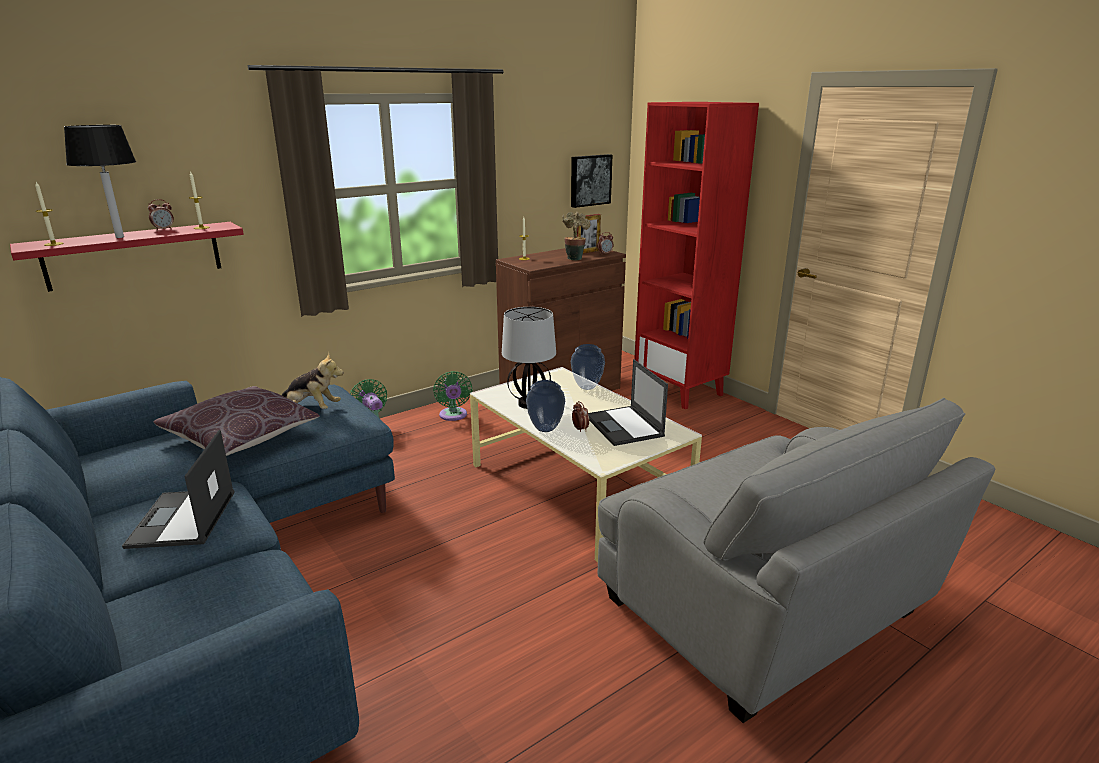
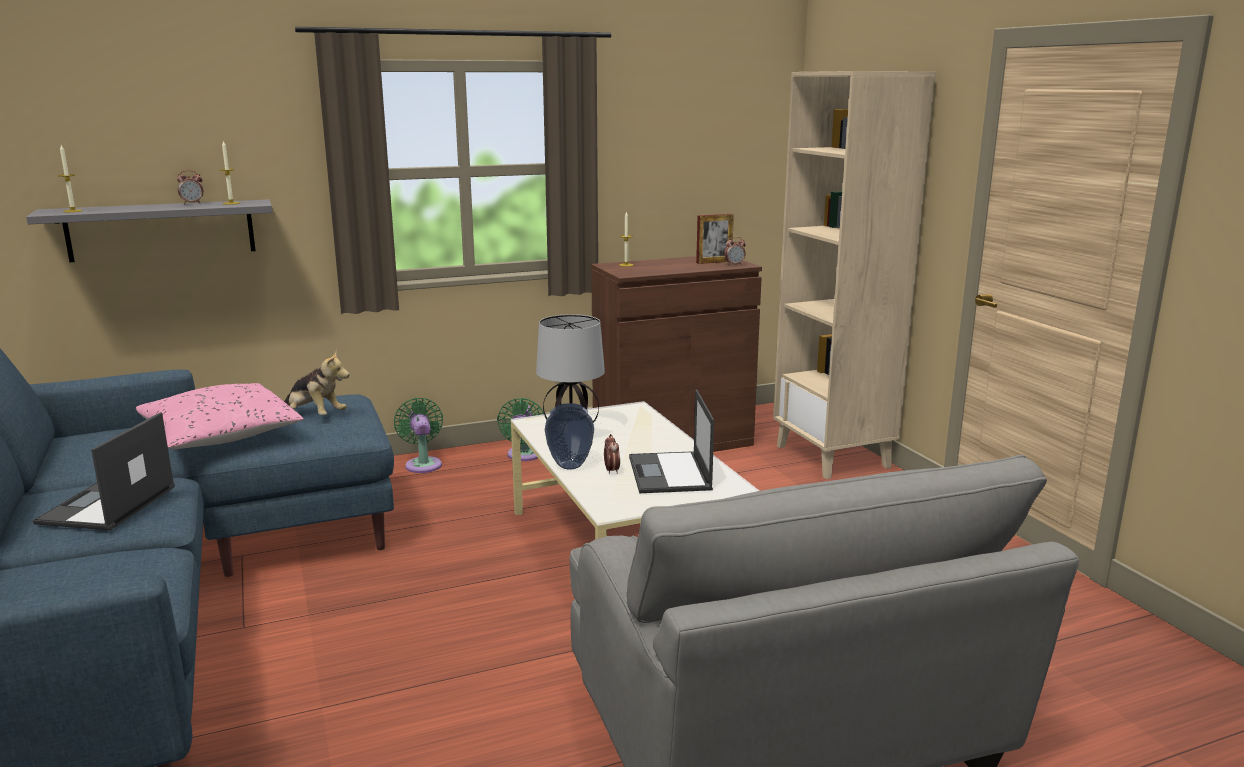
camera: 15 degrees right, 5 degrees down
(119, 237) = (141, 208): black table lamp -> none
(134, 255) = (161, 230): red shelf -> grey shelf
(241, 437) = (221, 436): brown pillow -> pink pillow
(574, 258) = (689, 267): potted plant -> none
(587, 387) = (657, 426): vase -> none
(589, 180) = (737, 173): picture -> none
(680, 391) = (833, 456): red bookcase -> beige bookcase

